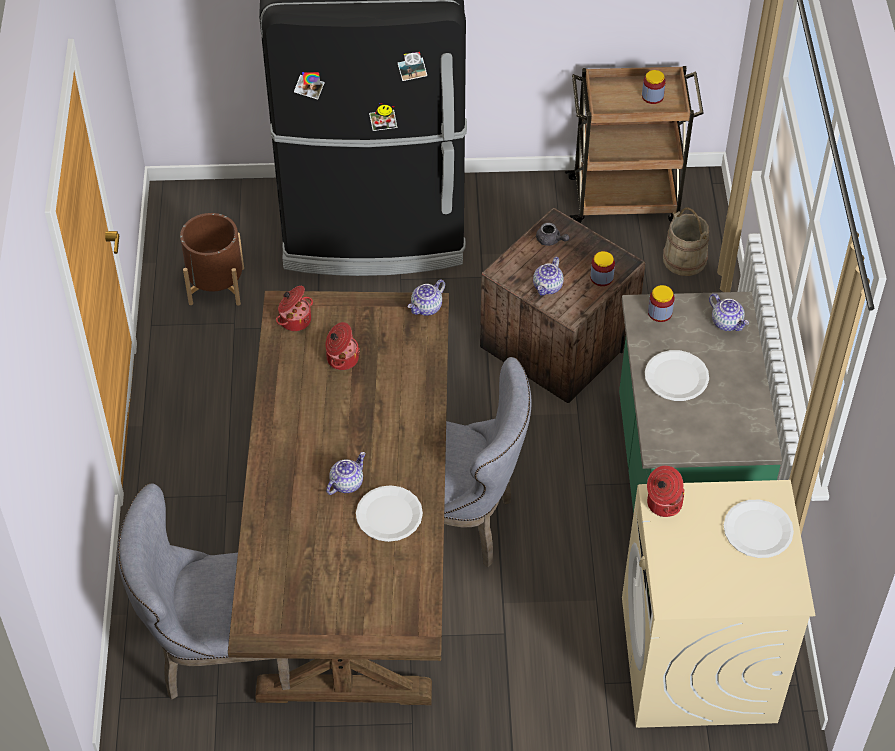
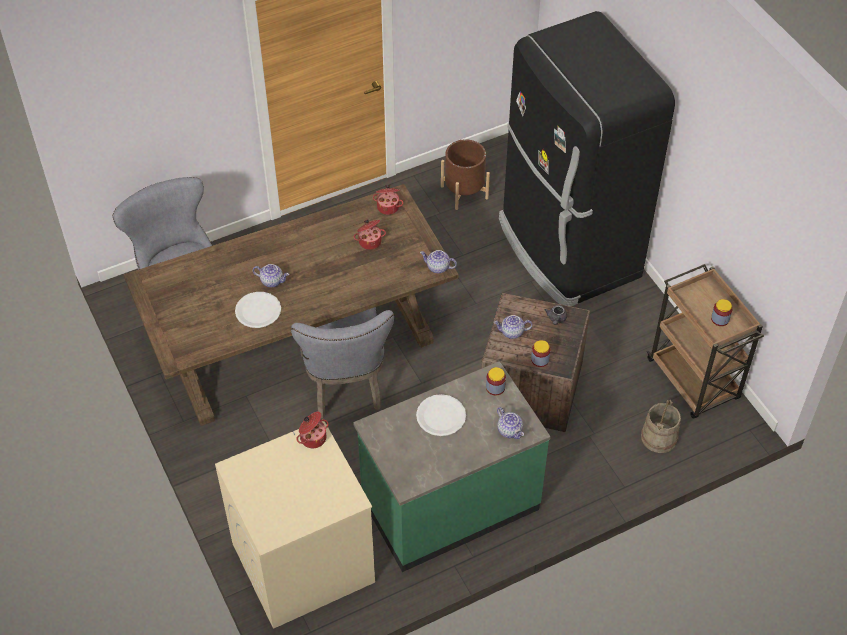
camera: 65 degrees right, 0 degrees up
(727, 322) = (510, 430): teapot -> teapot turned 60 degrees counterclockwise
(758, 530) = (317, 499): white plate -> none

